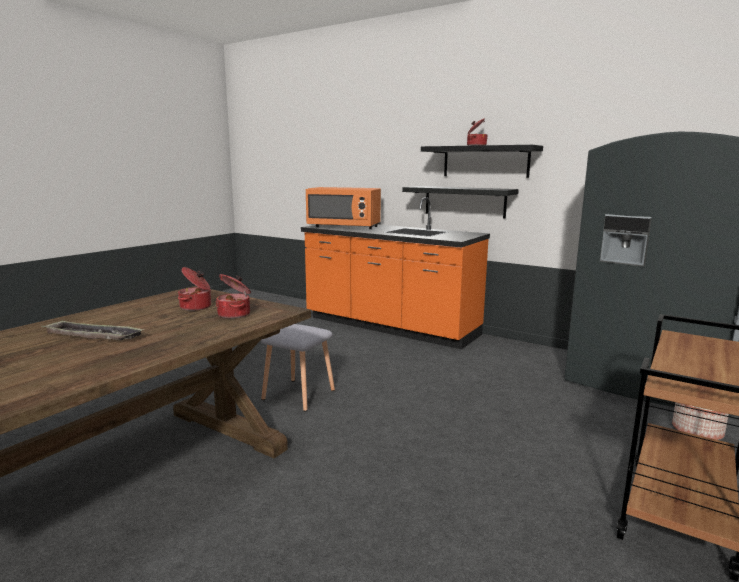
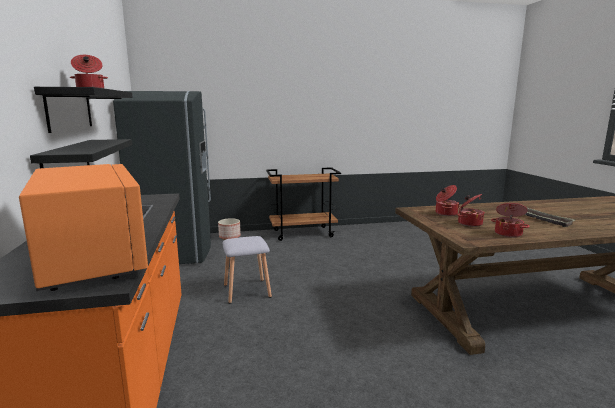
camera: 135 degrees left, 0 degrees up
(149, 304) = (508, 233): none -> cooking pot
(300, 395) = (365, 326): grey stool -> grey stool (246, 290)

